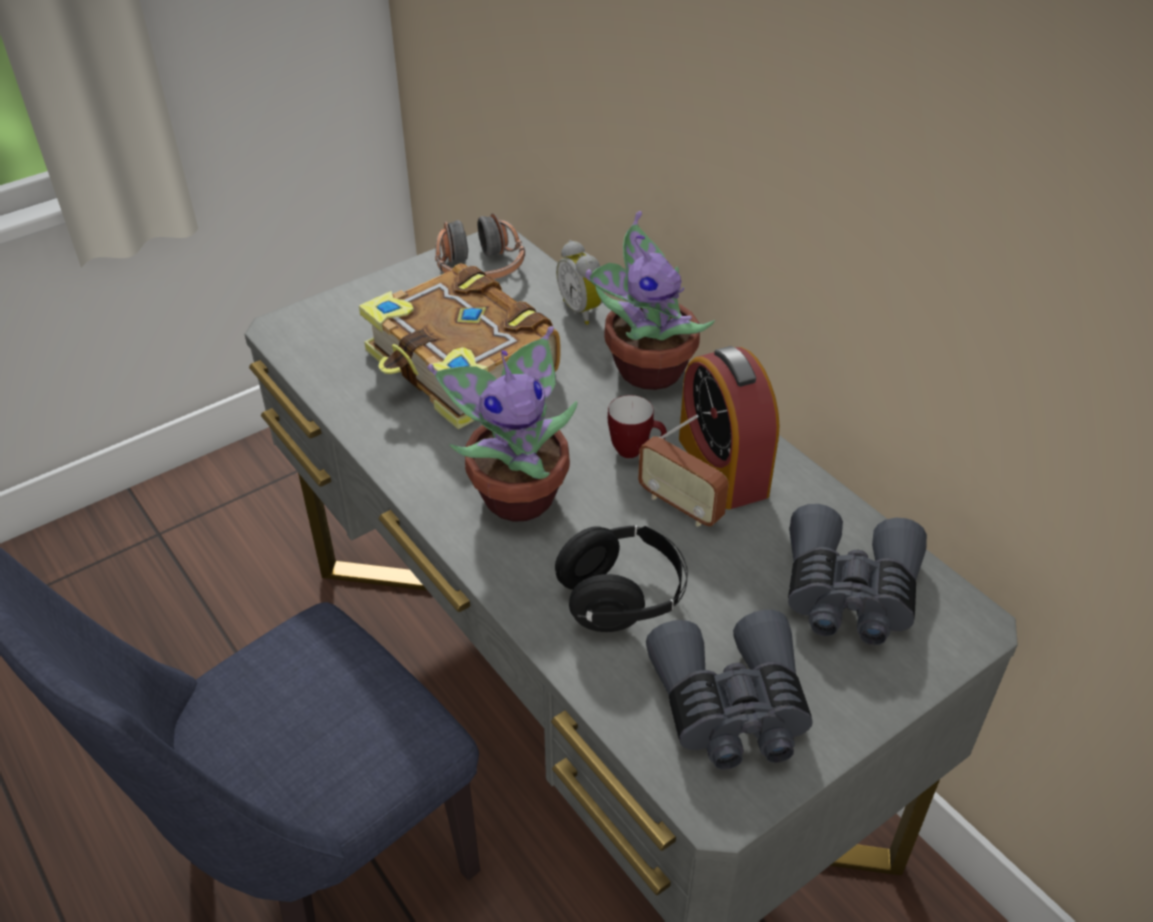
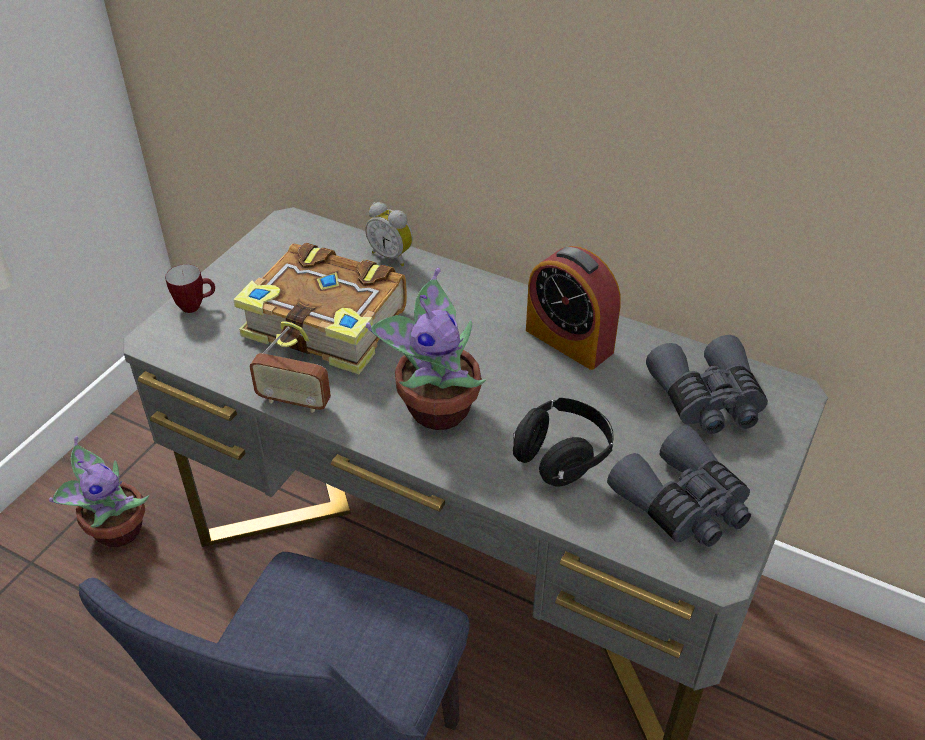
camera: 25 degrees left, 0 degrees up
(480, 268) = (288, 245): headphones -> none
(635, 451) = (501, 349): mug -> mug (196, 306)
(645, 369) = (468, 286): potted plant -> potted plant (115, 530)
(680, 506) = (558, 378): radio -> radio (294, 401)

